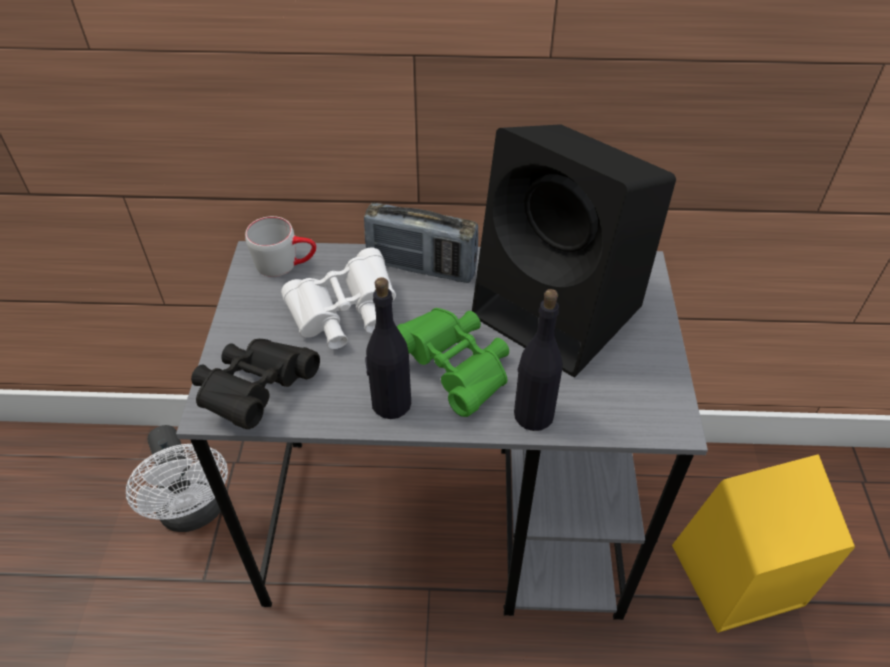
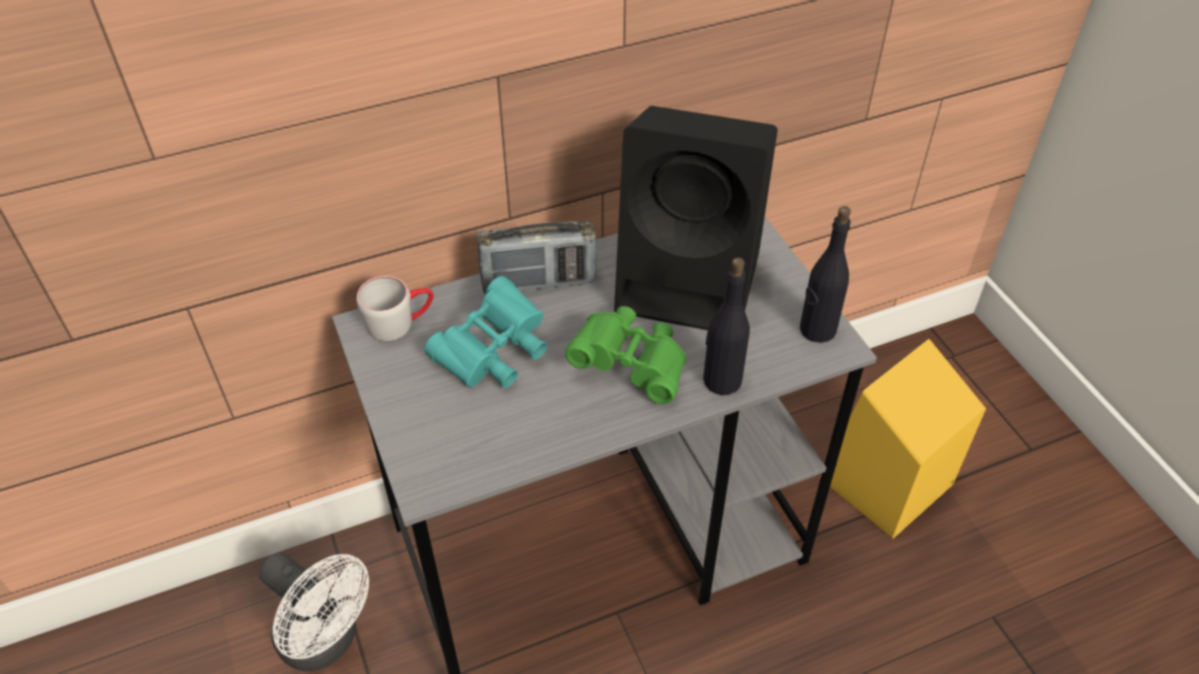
camera: 25 degrees left, 0 degrees up
(255, 391) = (456, 454): black binoculars -> none
(344, 316) = (494, 353): white binoculars -> turquoise binoculars
(390, 403) = (591, 417): black bottle -> black bottle (817, 330)

